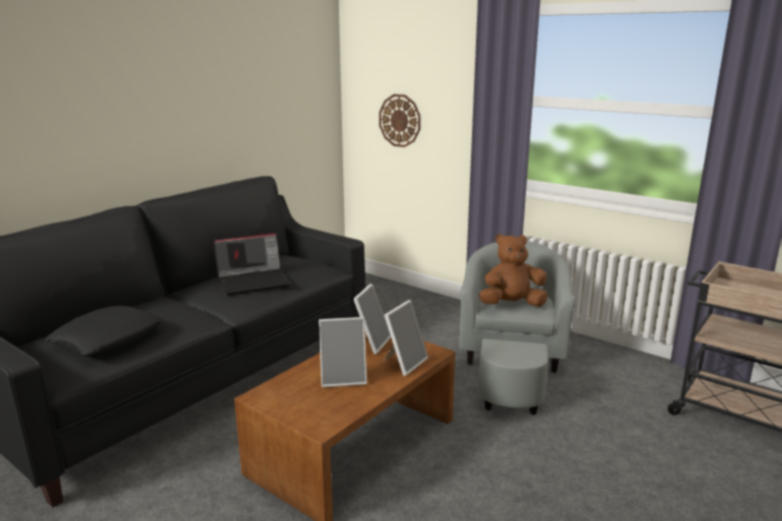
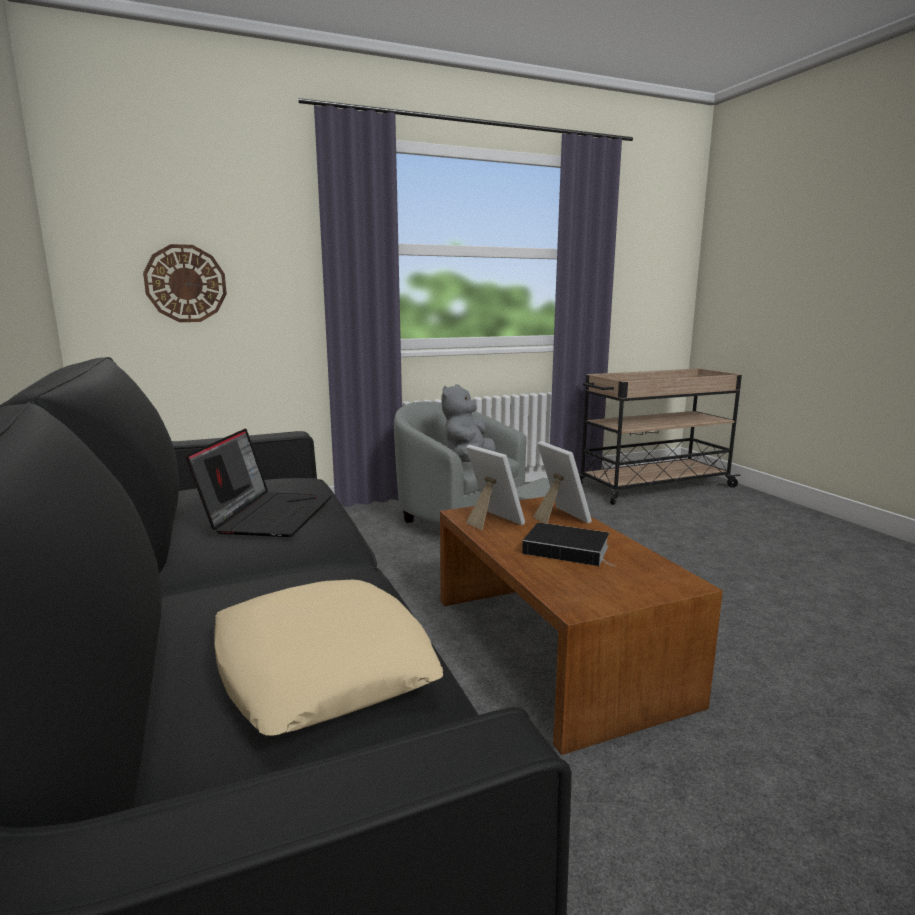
camera: 60 degrees left, 5 degrees down
(108, 338) = (321, 665): black pillow -> beige pillow
(344, 378) = (569, 549): picture frame -> book
(511, 304) = (468, 461): brown plush toy -> grey plush toy

